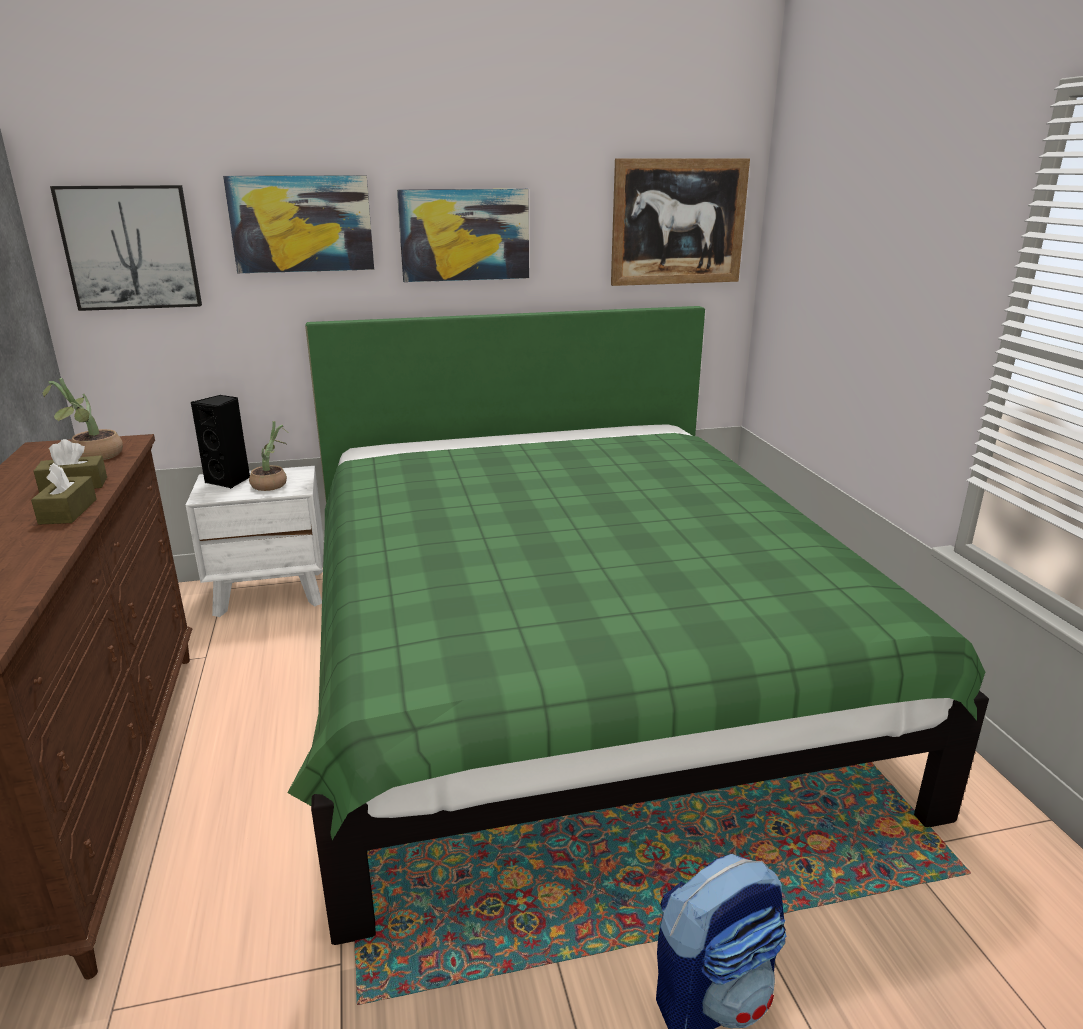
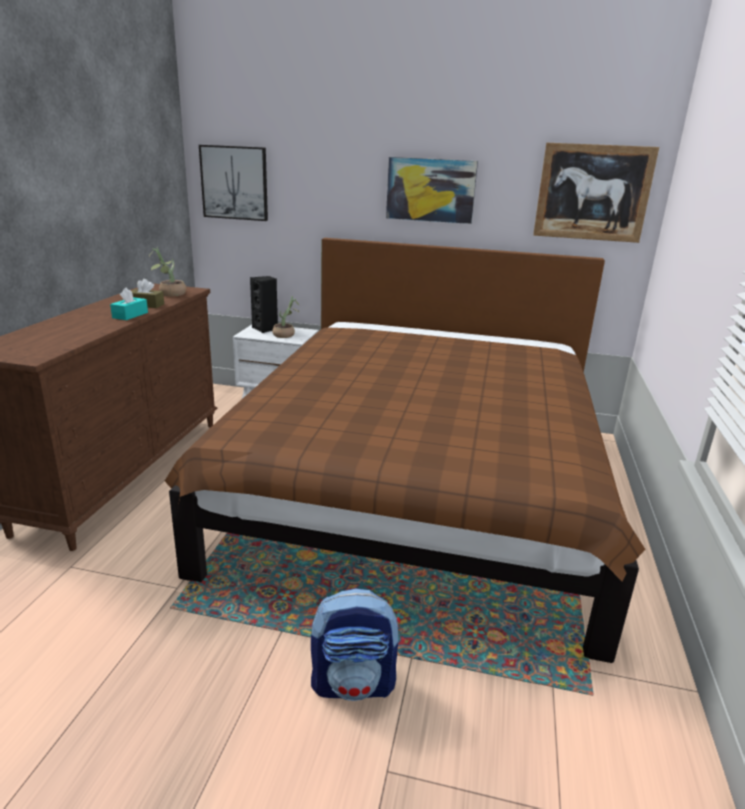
camera: 25 degrees right, 0 degrees up
(68, 511) = (130, 315): brown tissue box -> turquoise tissue box
(301, 224) = (329, 175): picture -> none
(569, 667) = (418, 488): green bed -> brown bed

